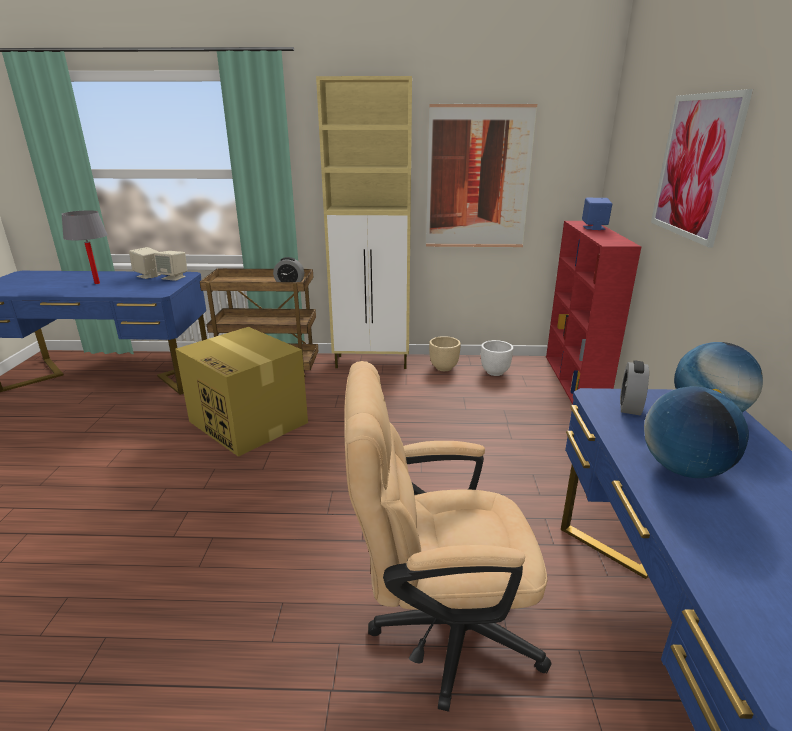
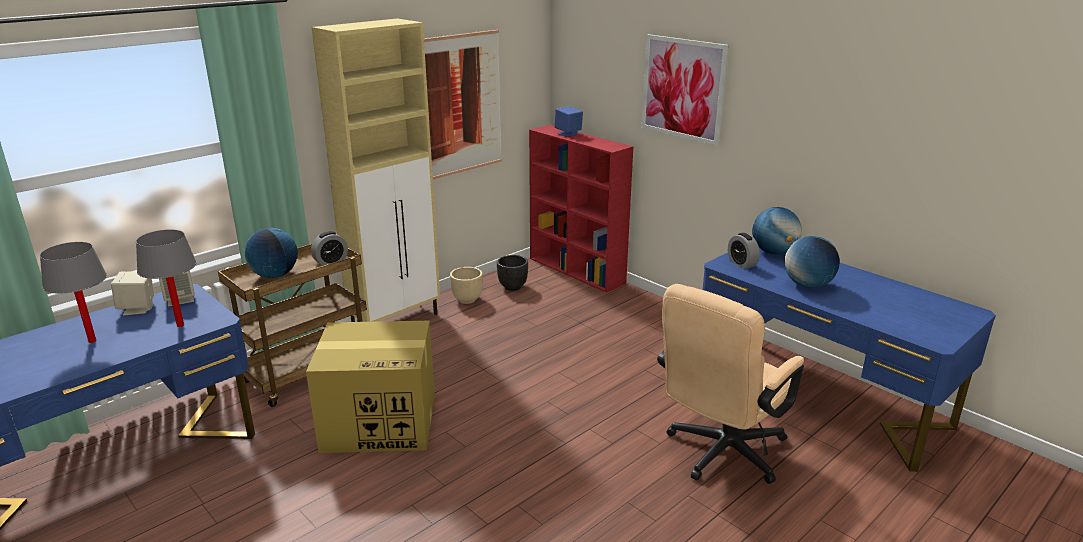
camera: 45 degrees left, 0 degrees up
(140, 289) = (180, 325): none -> grey table lamp
(245, 281) = (275, 275): none -> globe
(495, 372) = (513, 287): white planter -> black planter

